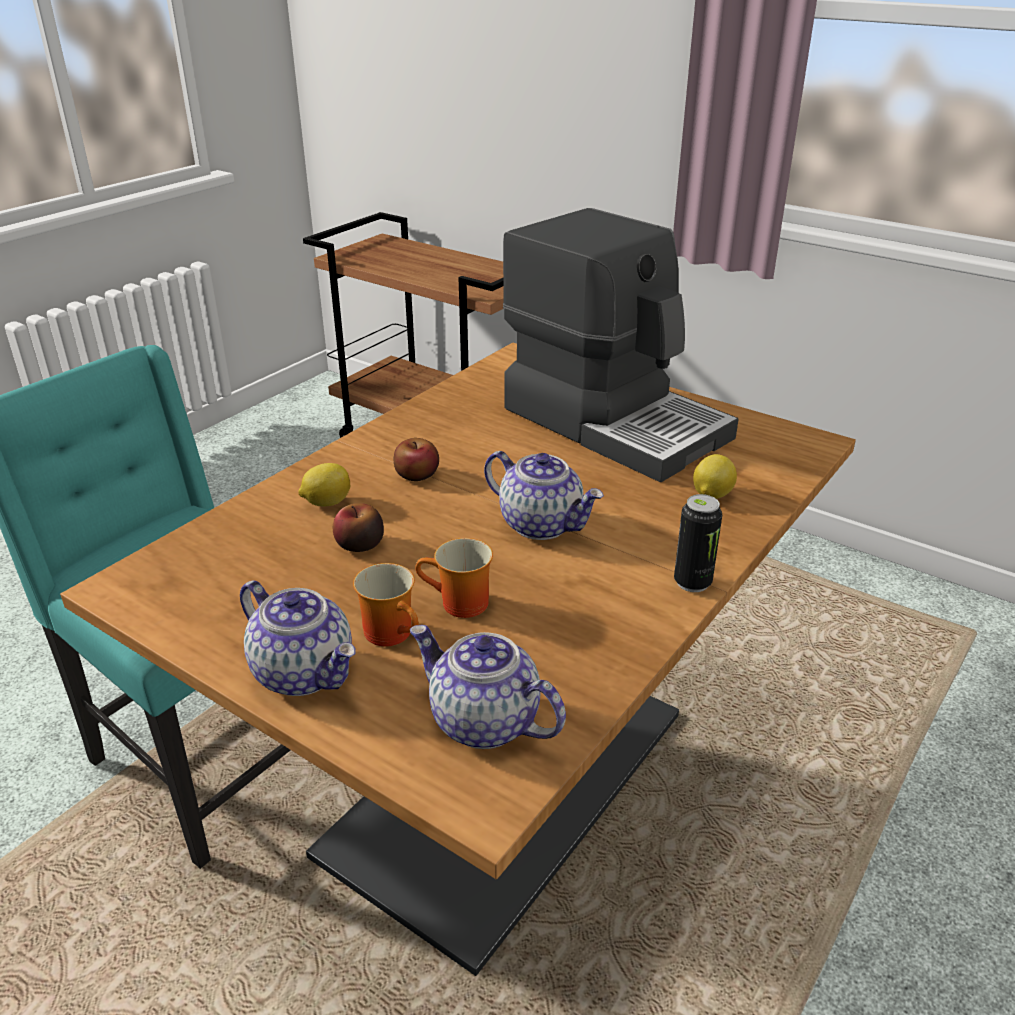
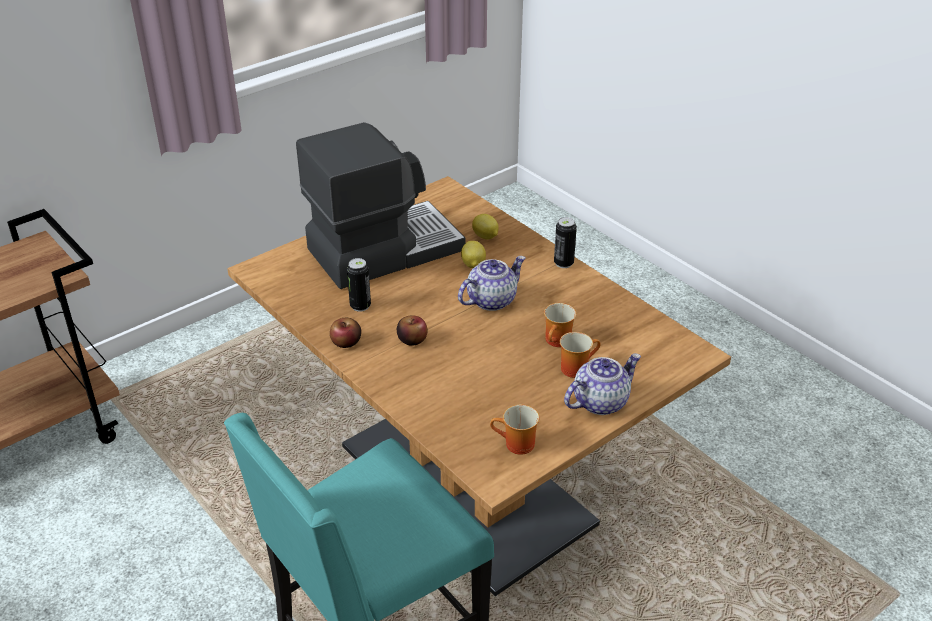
camera: 75 degrees left, 5 degrees up
(190, 595) = (516, 445): none -> mug
(326, 502) = (430, 382): lemon -> lemon (473, 265)
(359, 544) = (486, 372): apple -> apple (346, 342)
(476, 427) = (360, 306): none -> can
(483, 722) = (650, 347): teapot -> none

